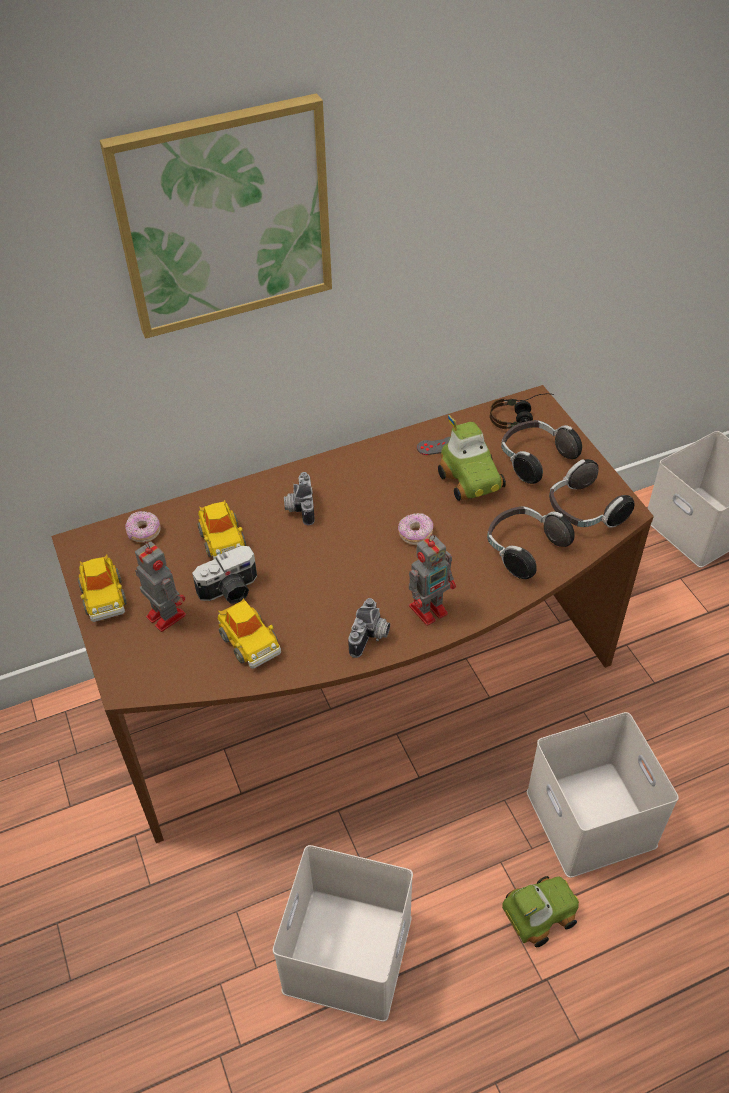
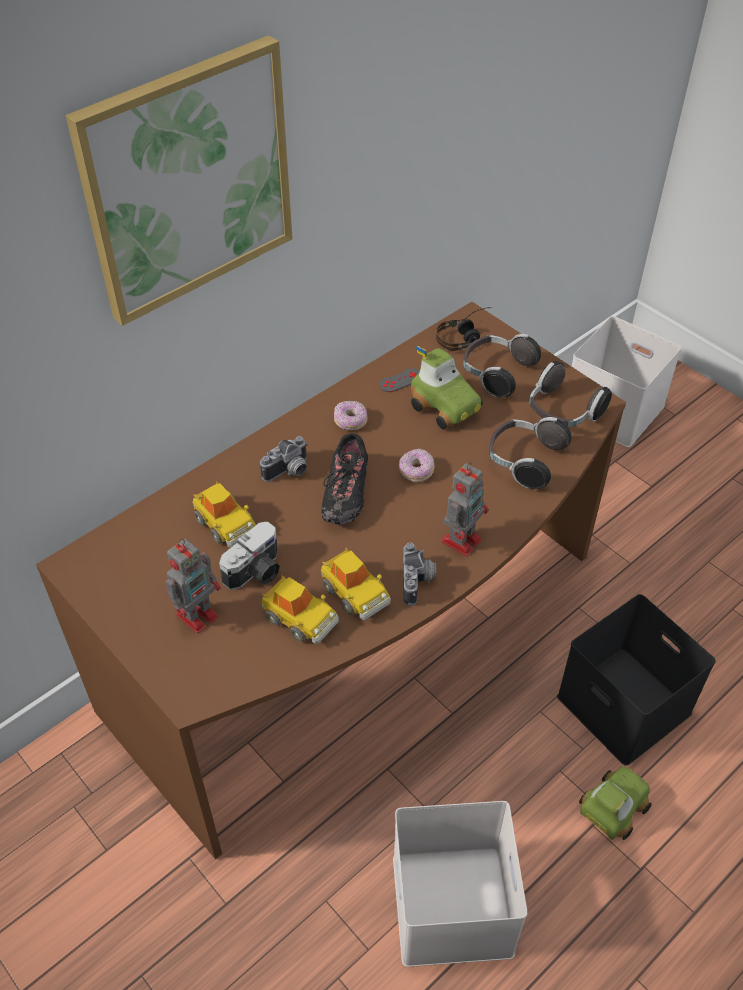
camera: 20 degrees left, 0 degrees up
(104, 596) = (124, 612): toy car -> toy car (354, 592)
(144, 532) = (137, 536): donut -> donut (350, 421)
(165, 614) = (198, 614): toy robot -> toy robot turned 105 degrees clockwise
(299, 507) = (289, 472): camera -> camera turned 105 degrees counterclockwise
(342, 539) = (346, 492): none -> black shoe
(593, 819) = (627, 705): white storage box -> black storage box

